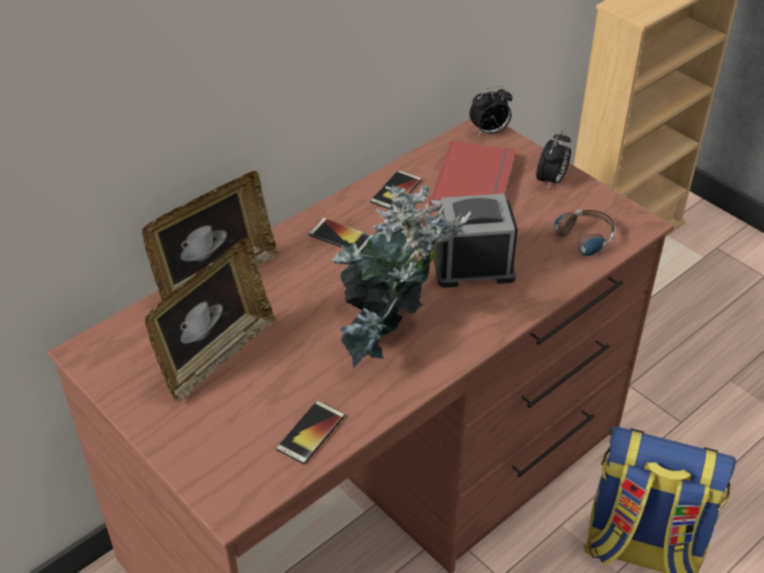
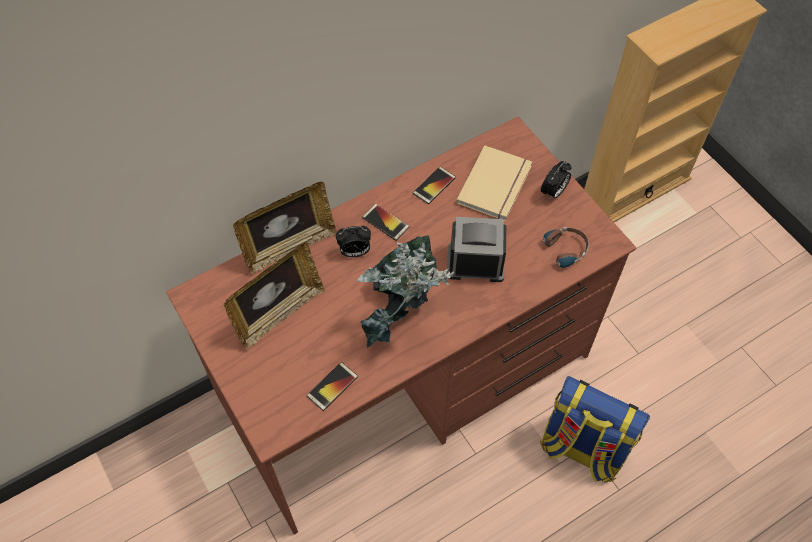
camera: 10 degrees right, 15 degrees up
(477, 182) = (497, 185): red book -> beige book
(489, 132) = (518, 137): alarm clock -> alarm clock (354, 252)

